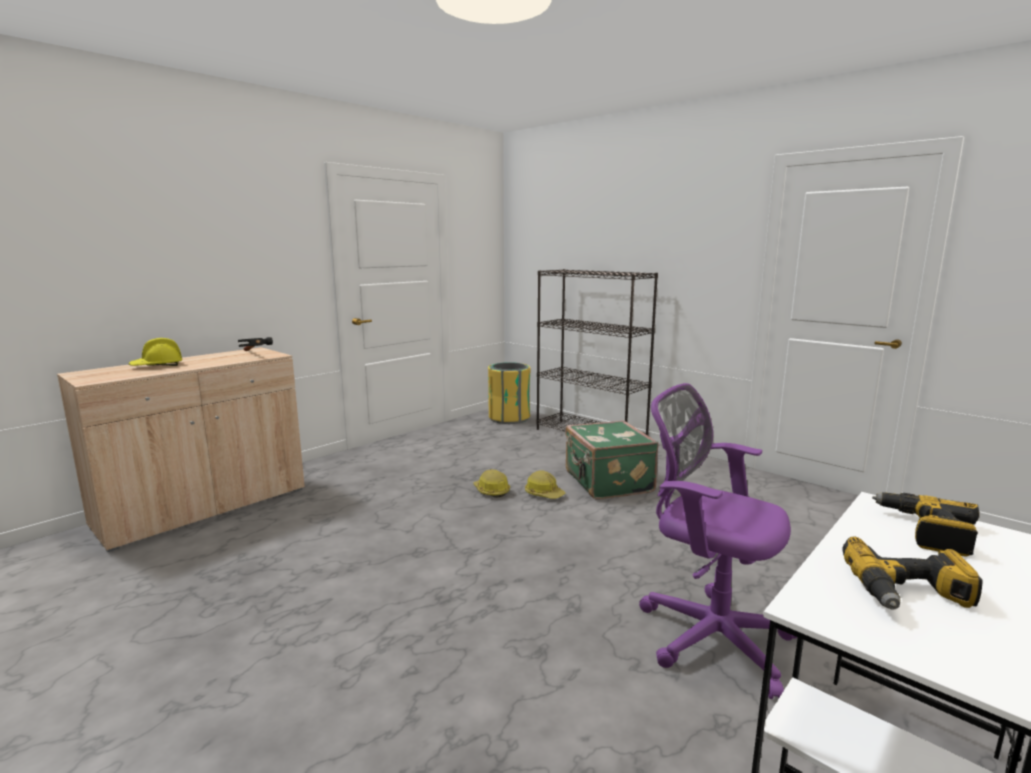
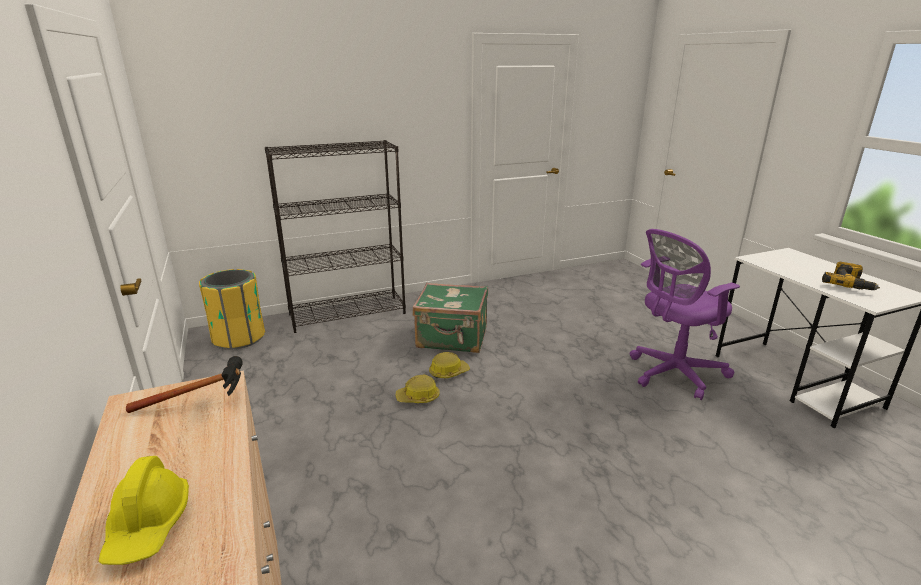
camera: 65 degrees left, 10 degrees up
(926, 532) = (784, 262): power drill -> none

